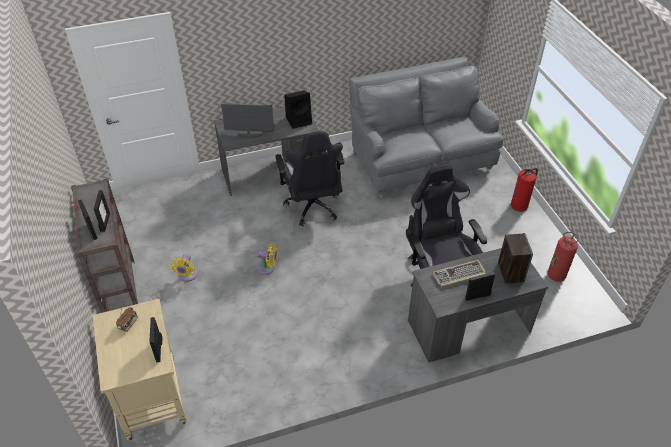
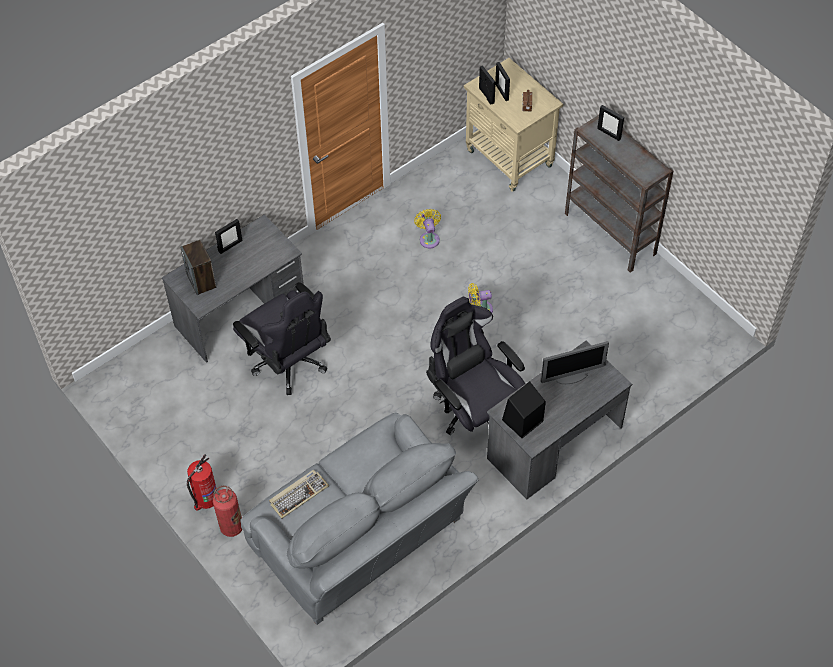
camera: 160 degrees right, 10 degrees up
(105, 222) = (604, 145): picture frame -> picture frame (502, 92)
(187, 276) = (560, 273): yellow fan -> yellow fan (429, 238)
(459, 275) = (253, 262): keyboard -> keyboard (298, 494)
(556, 275) = (151, 404): fire extinguisher -> fire extinguisher (231, 527)

